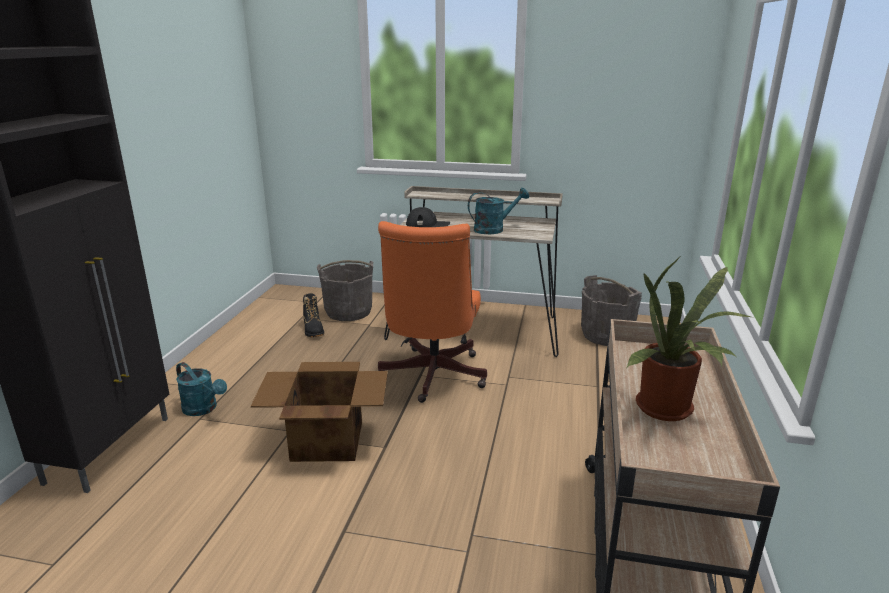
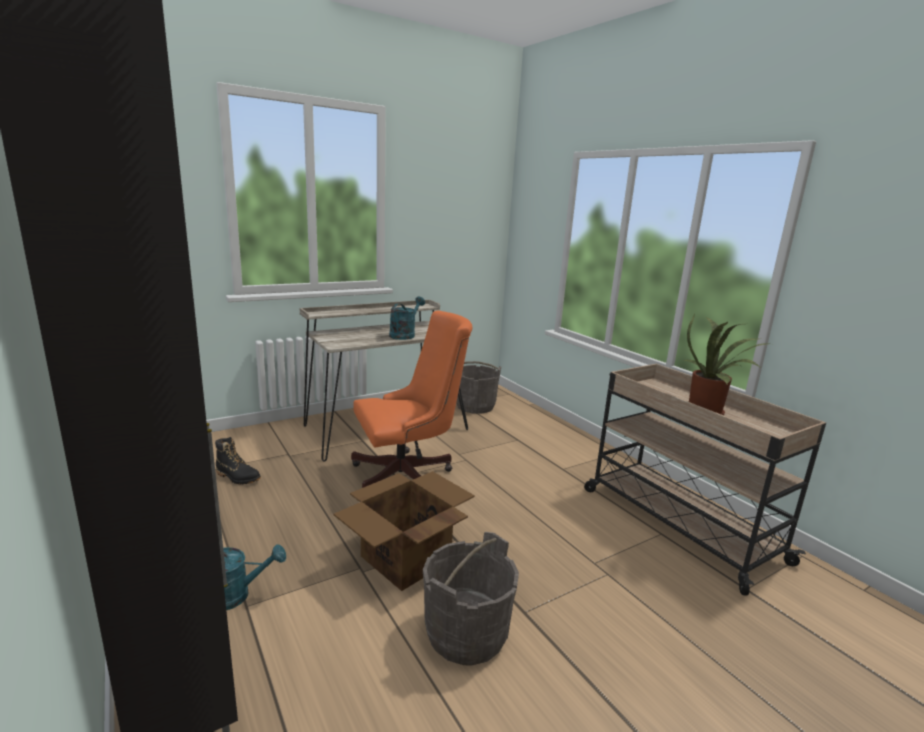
camera: 45 degrees left, 5 degrees down
(348, 312) = (249, 450): grey bucket -> grey bucket (466, 633)
(428, 225) = (347, 340): black cap -> none
(431, 378) = (408, 476): orange office chair -> orange office chair turned 75 degrees counterclockwise

